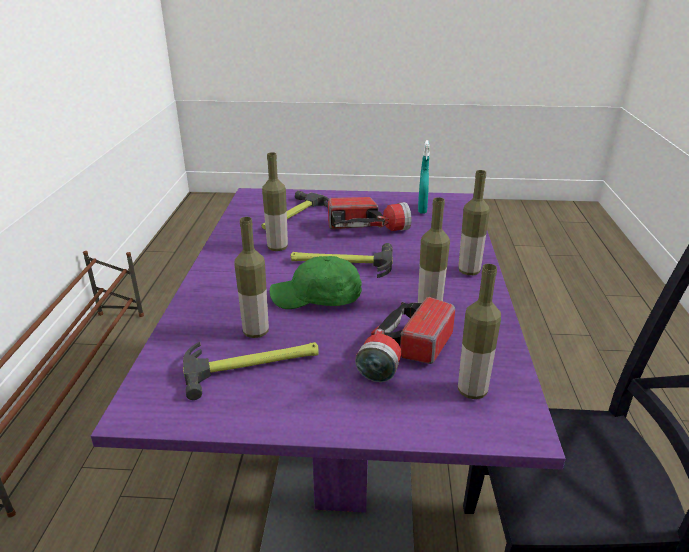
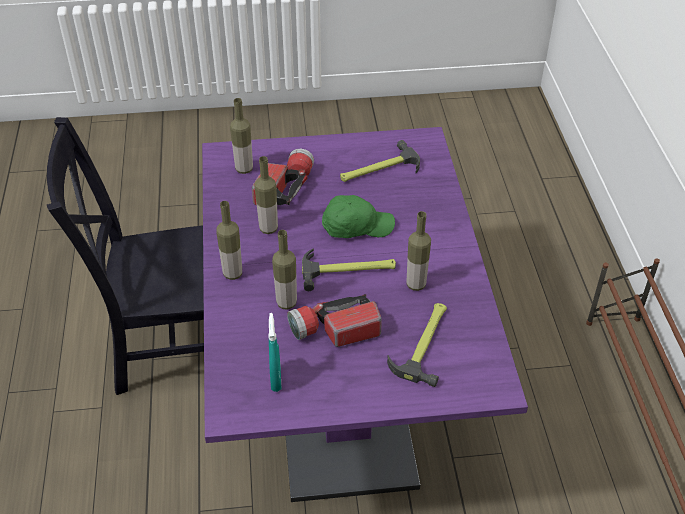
camera: 170 degrees right, 15 degrees up
(256, 332) = (389, 192): bottle -> bottle (286, 303)

